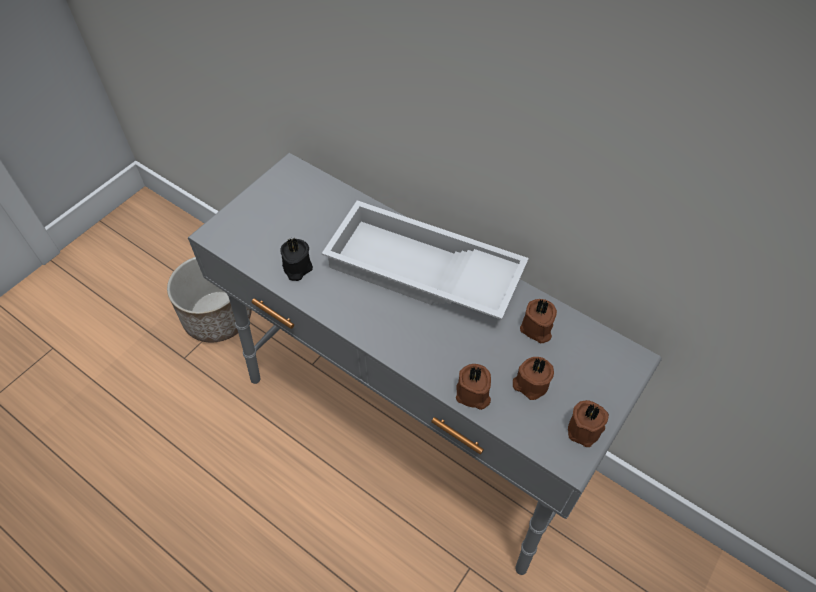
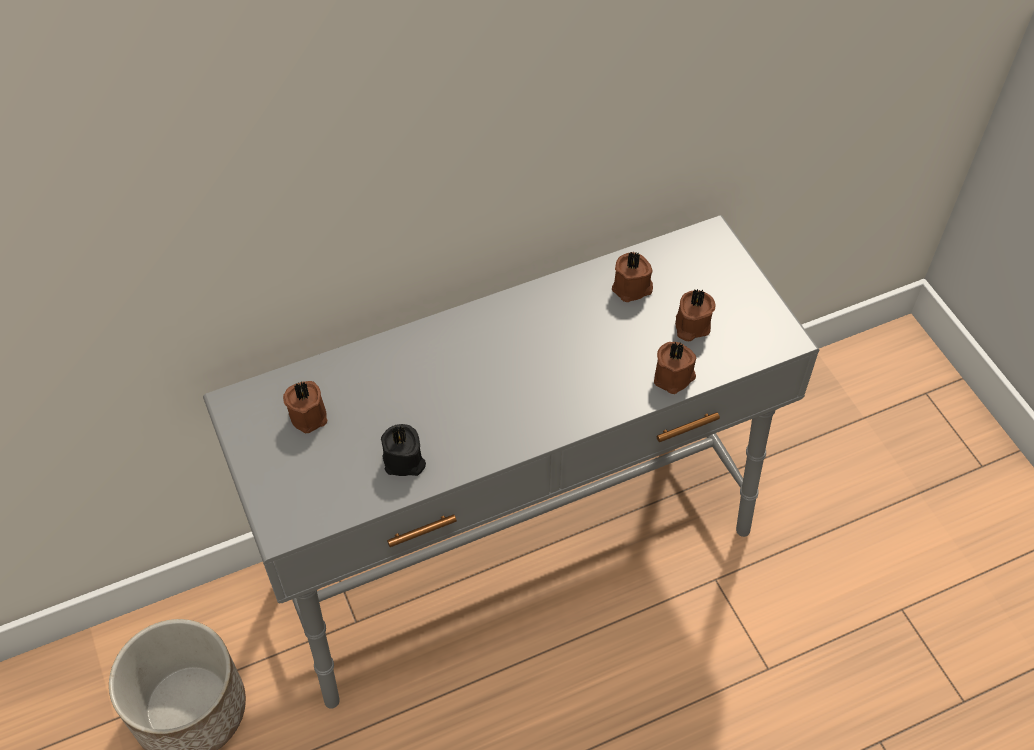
camera: 60 degrees left, 0 degrees up
(421, 273) = (496, 348): white tray -> none
(585, 430) = (762, 311): brown candle -> brown candle (309, 414)

